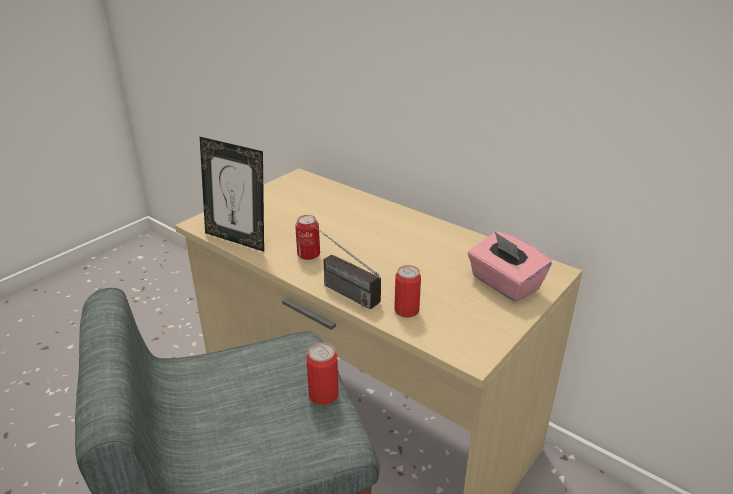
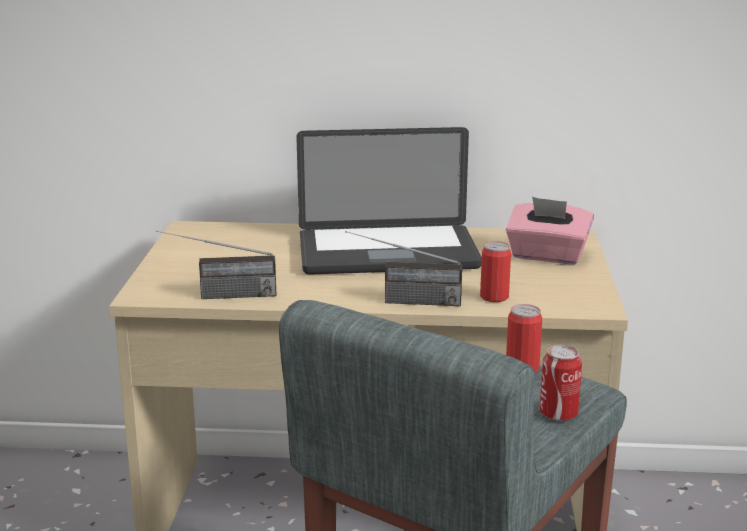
camera: 35 degrees left, 10 degrees down
(237, 239) = (218, 296): picture frame -> radio
(308, 255) = (326, 286): can -> can (558, 414)
(389, 239) = (387, 253): none -> laptop

